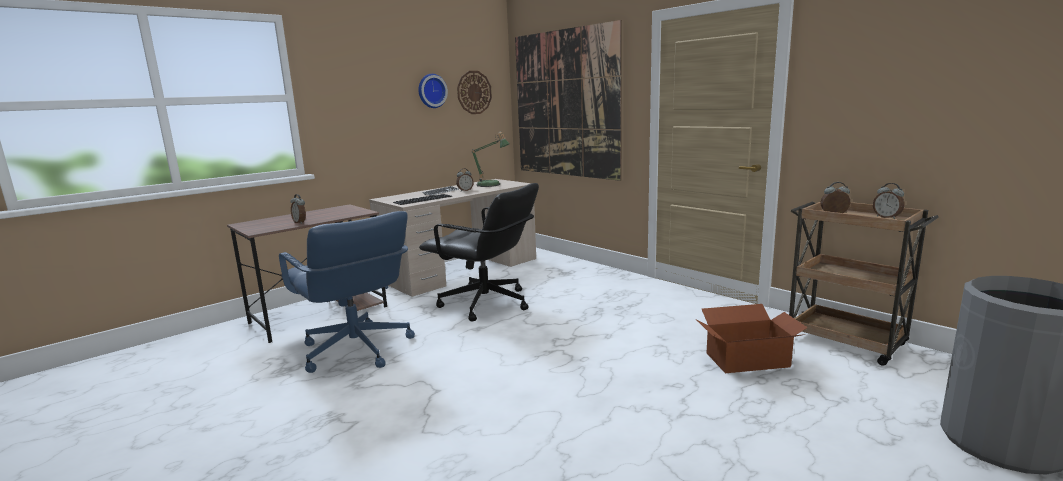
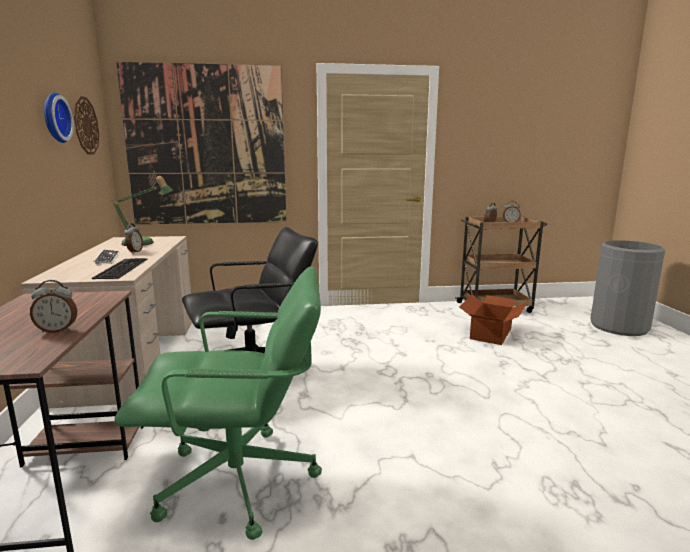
camera: 55 degrees left, 0 degrees up
(356, 350) = (239, 482): blue office chair -> green office chair

